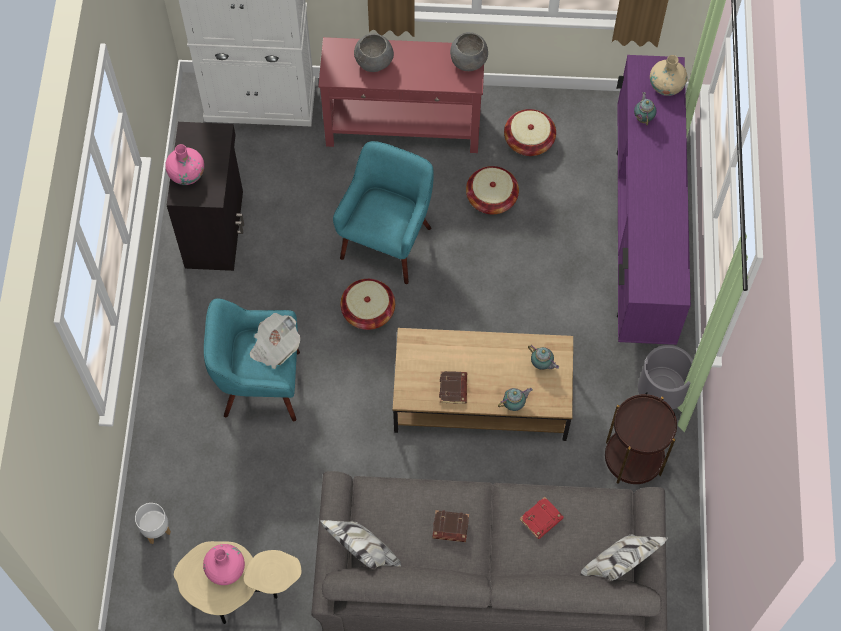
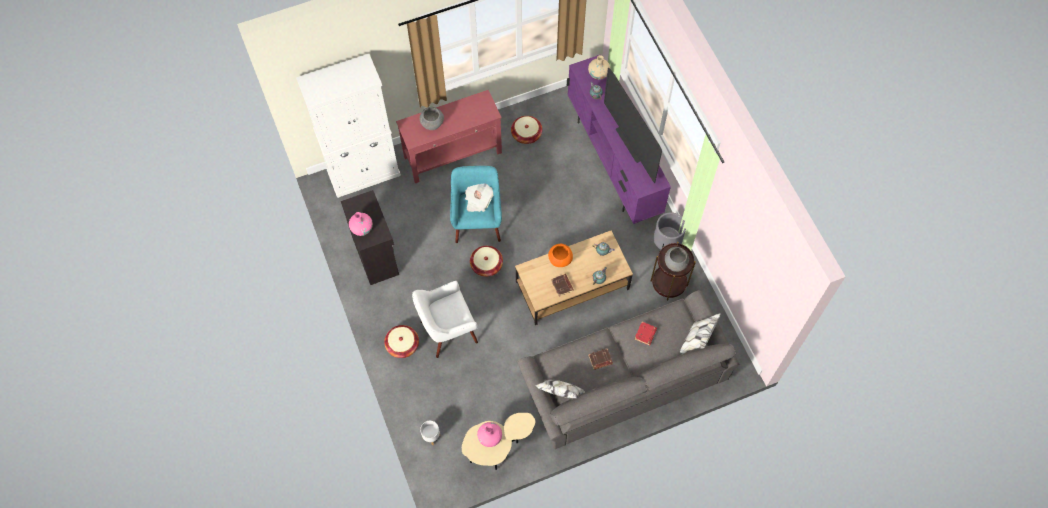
camera: 25 degrees left, 0 degrees up
(260, 384) = (448, 331): turquoise armchair -> white armchair
(275, 346) = (454, 305): newspaper -> newspaper (478, 200)
(468, 61) = (484, 102): grey bowl -> grey bowl (675, 263)
(470, 348) = (560, 260): none -> orange bowl
(491, 198) = (522, 174): basket -> basket (402, 345)
(658, 213) = (629, 144): none -> television

